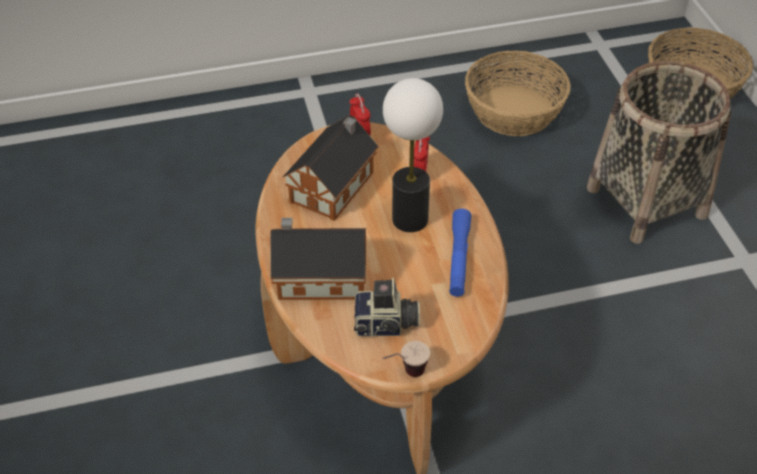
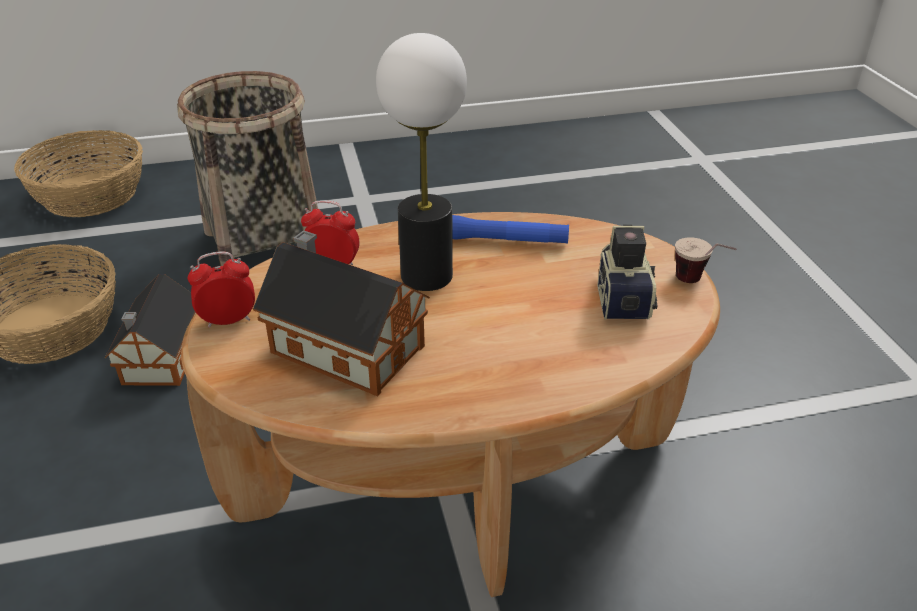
camera: 90 degrees left, 10 degrees down
(318, 277) = (544, 360): toy house -> toy house (160, 359)

